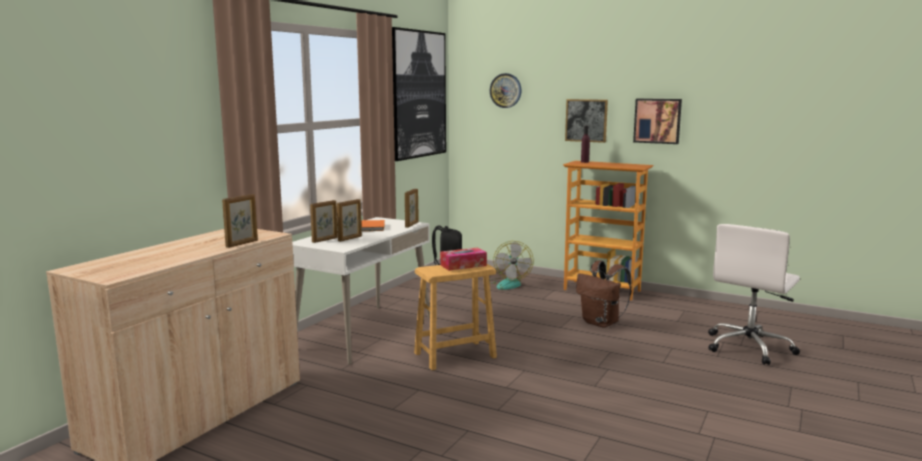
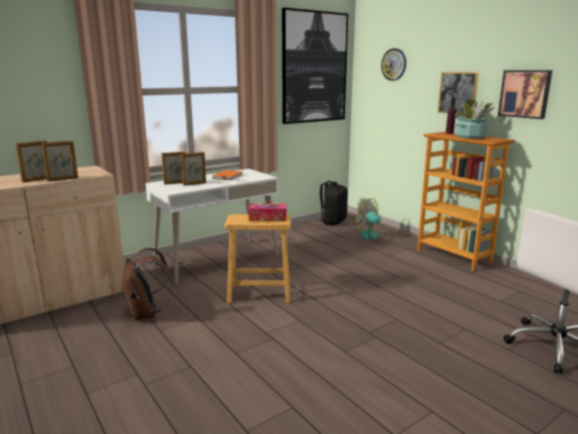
camera: 25 degrees right, 5 degrees up
(412, 225) = (261, 177): picture frame -> picture frame (37, 180)
(508, 284) = (373, 237): fan -> fan turned 105 degrees clockwise
(602, 323) = (419, 288): brown backpack -> brown backpack (146, 314)
(611, 164) = (470, 137): none -> potted plant

